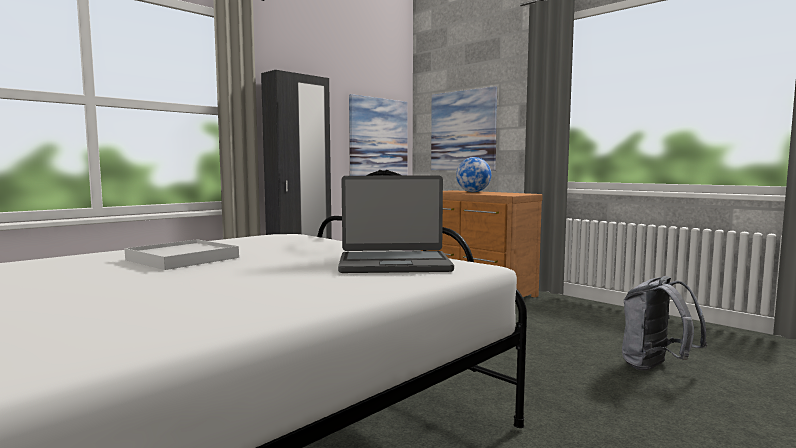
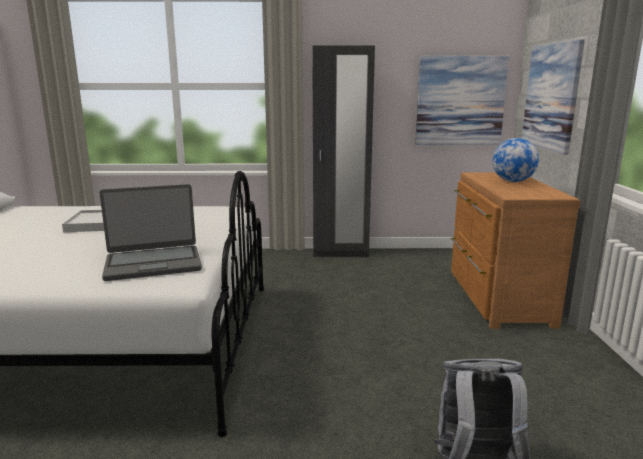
camera: 45 degrees right, 10 degrees up
(394, 264) = (153, 264): laptop -> laptop turned 60 degrees counterclockwise

